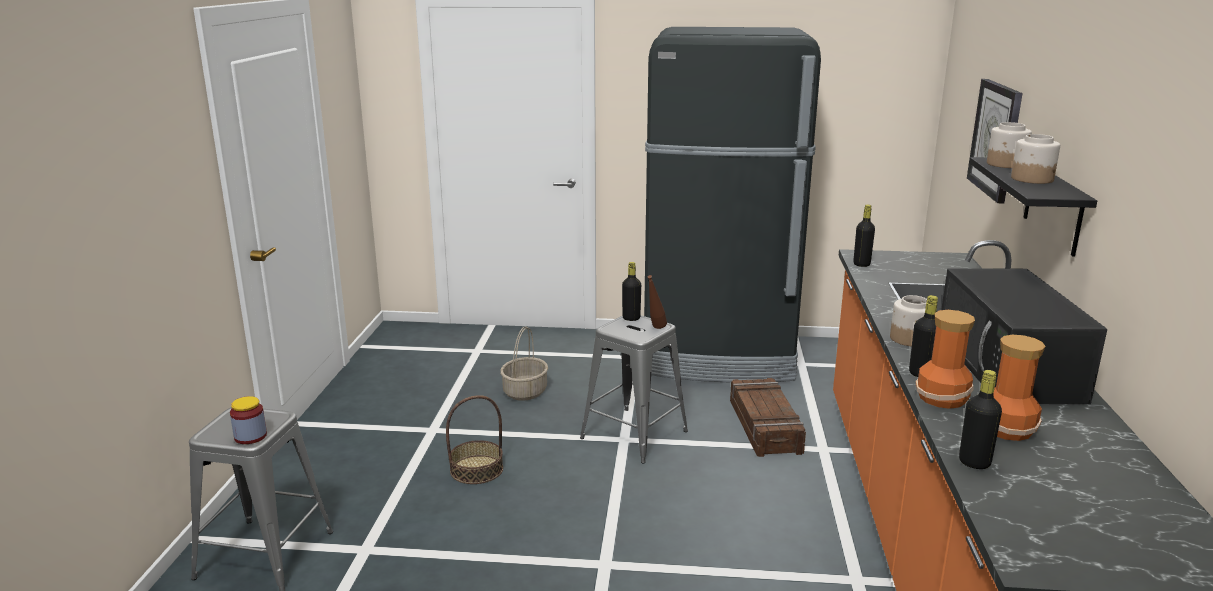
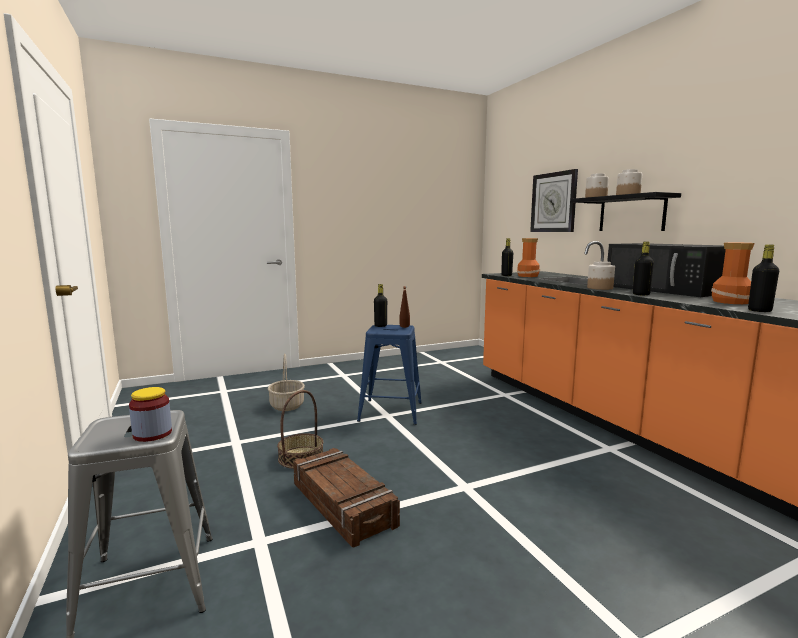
camera: 30 degrees left, 10 degrees down
(633, 435) = (390, 412): grey stool -> blue stool
(719, 357) = (393, 366): black fridge -> none
(763, 426) = (460, 391): crate -> crate (342, 504)
(943, 398) = (675, 298): vase -> vase (528, 276)

